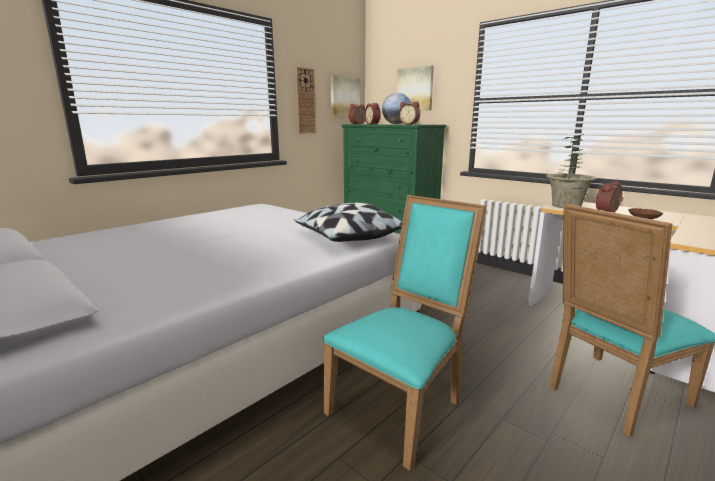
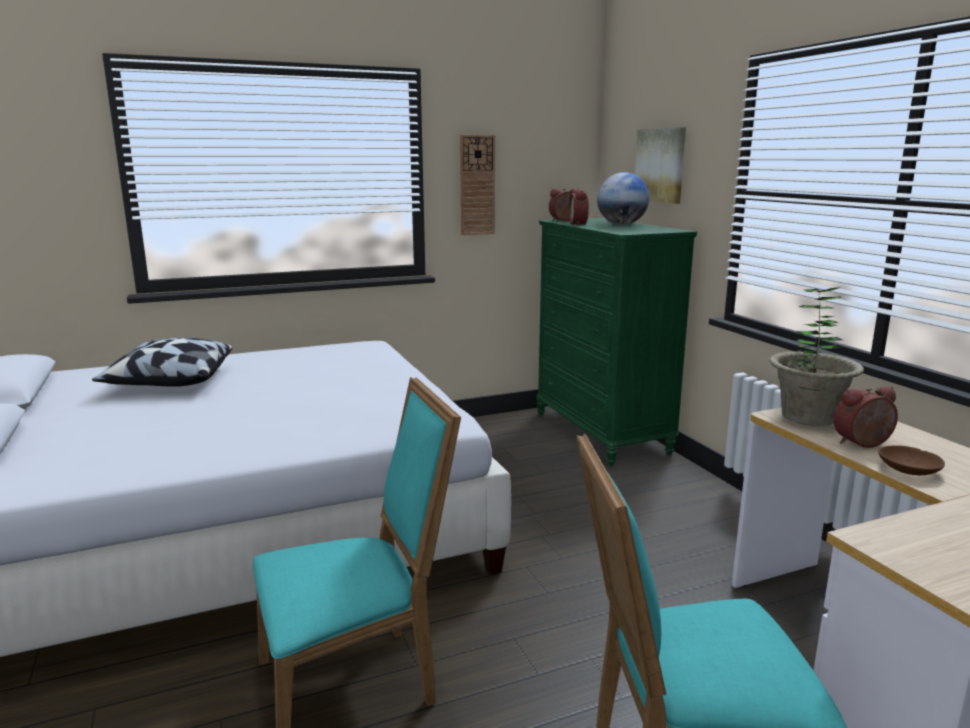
camera: 25 degrees right, 0 degrees up
(344, 97) = (554, 174): picture -> none
(348, 238) = (382, 422): pillow -> pillow (170, 382)
(409, 124) = (621, 230): alarm clock -> none

